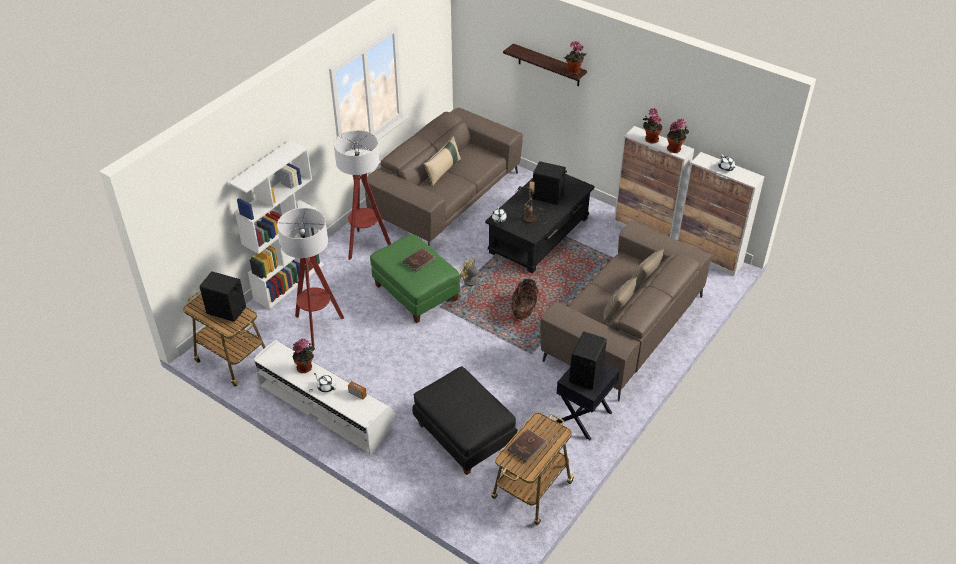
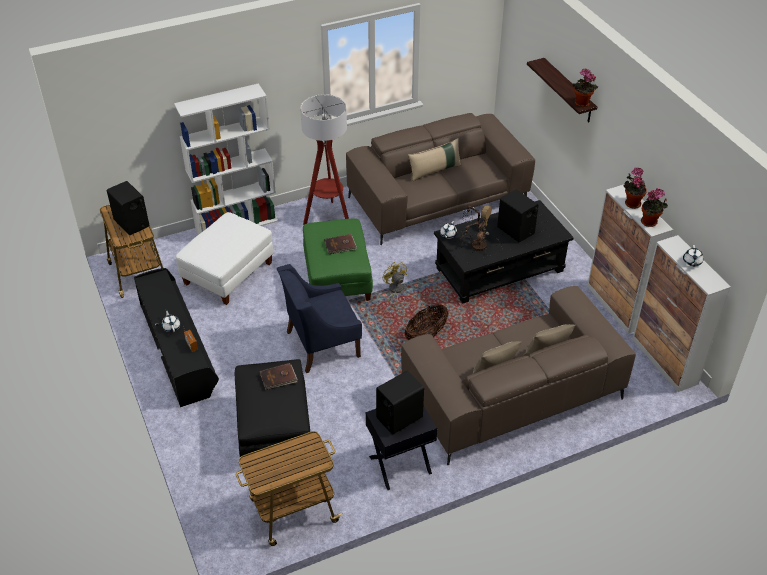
camera: 30 degrees right, 0 degrees up
(306, 367) = (169, 302): potted plant -> none
(317, 327) = (228, 274): floor lamp -> white ottoman
(326, 406) = (178, 347): white tv stand -> black tv stand
(446, 351) = (321, 344): none -> blue armchair
(527, 447) = (279, 460): brown book -> brown book (278, 378)

